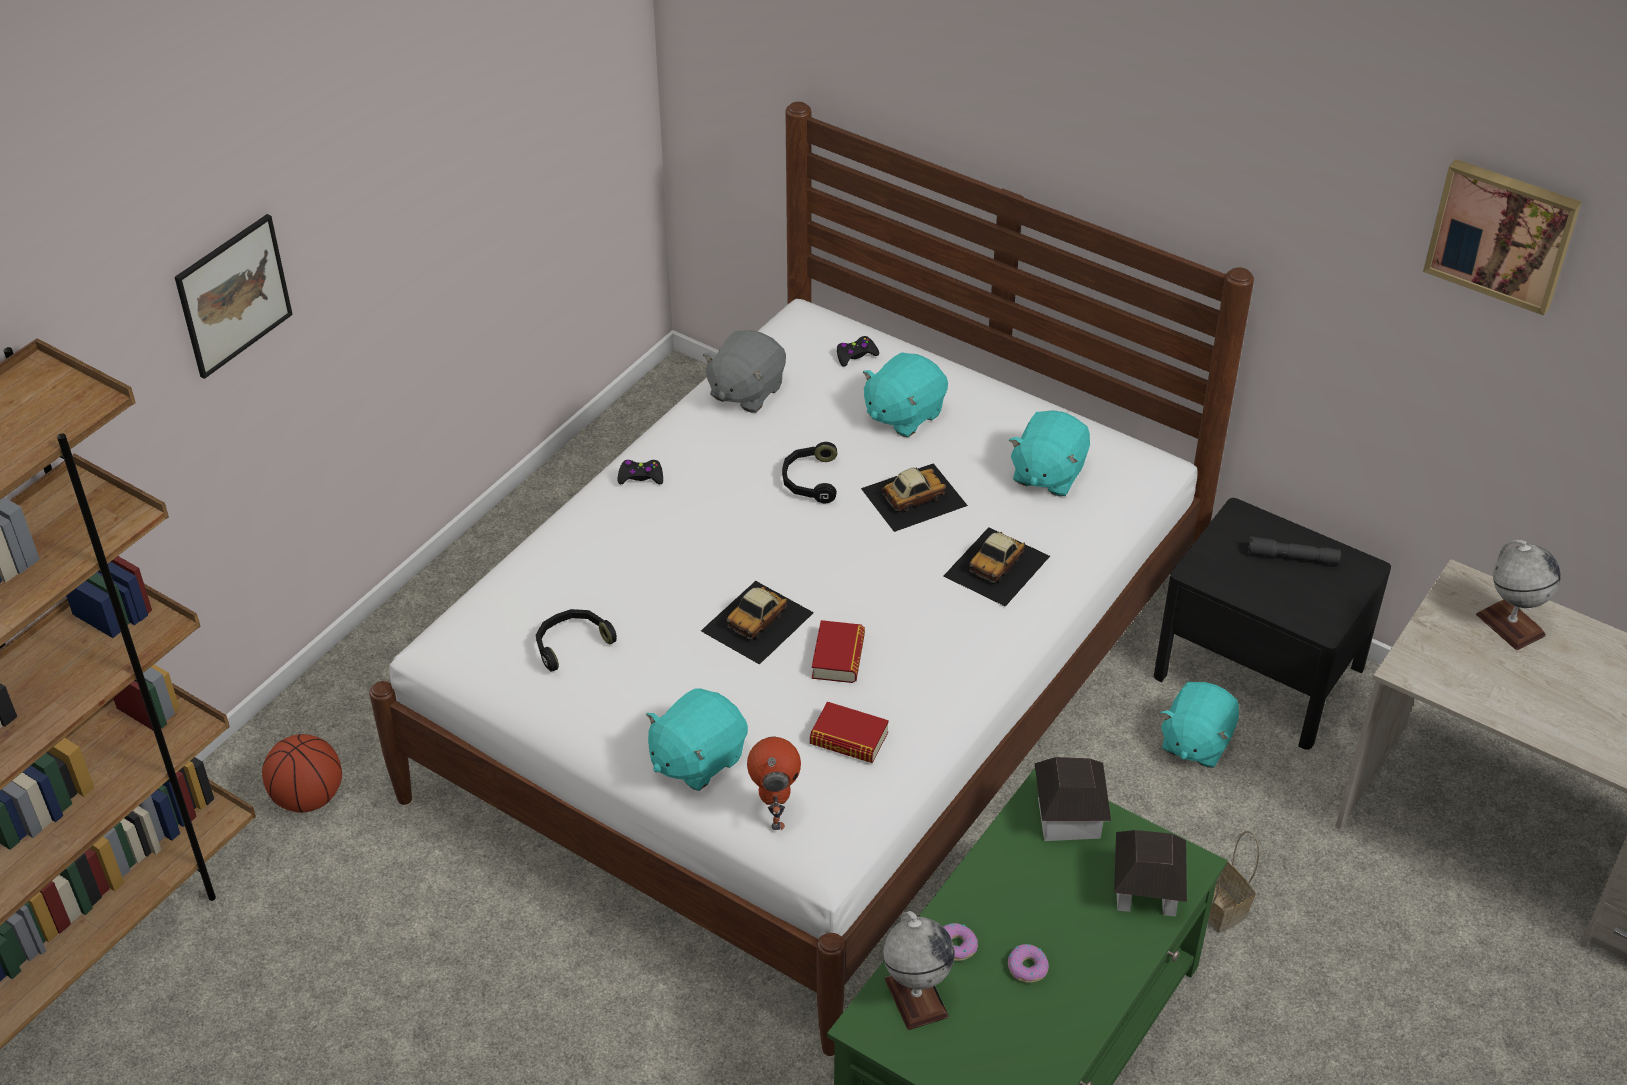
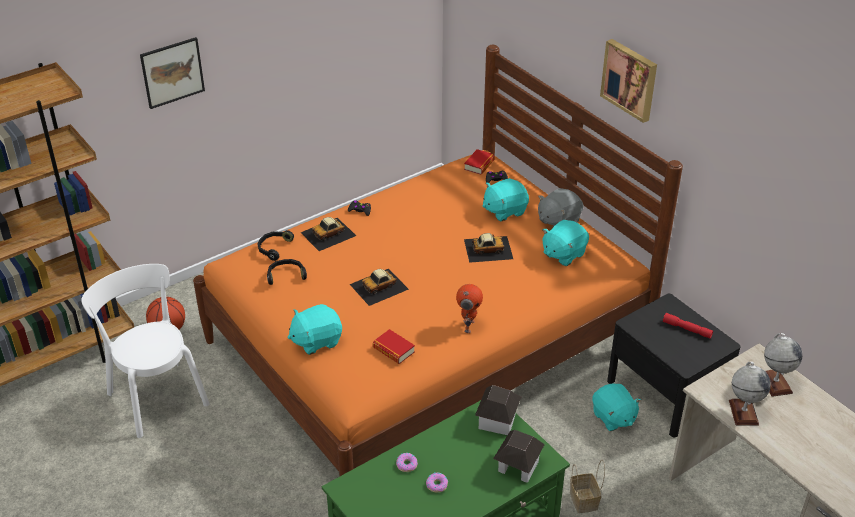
camera: 20 degrees right, 5 degrees down
(353, 937) = (156, 395): none -> white chair
(745, 391) = (432, 184): grey plush toy -> grey plush toy (558, 221)
(774, 813) = (339, 374): toy robot -> toy robot (468, 326)
(809, 480) = (440, 230): black headphones -> black headphones (273, 248)
(812, 693) = (426, 344): white bed -> orange bed
(838, 657) = (409, 312): book -> book (479, 165)
(916, 997) = (373, 482): globe -> globe (743, 412)
(997, 566) = (513, 290): toy car -> toy car (328, 234)
(1195, 742) = (613, 417): turquoise plush toy -> turquoise plush toy turned 75 degrees counterclockwise
(1292, 557) = (687, 329): grey flashlight -> red flashlight
(1502, 233) = (800, 158): picture -> picture (630, 79)

